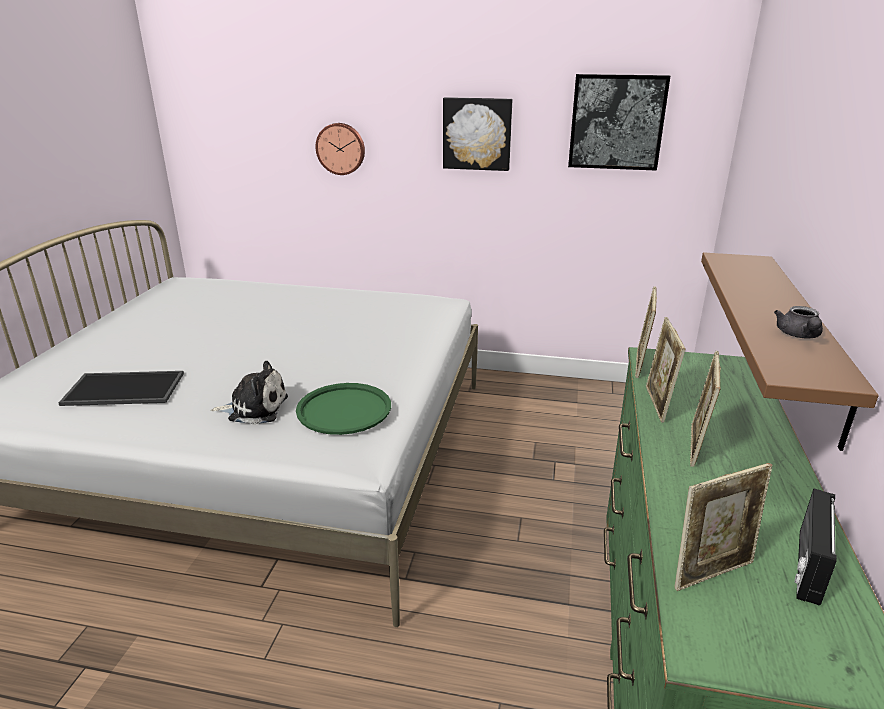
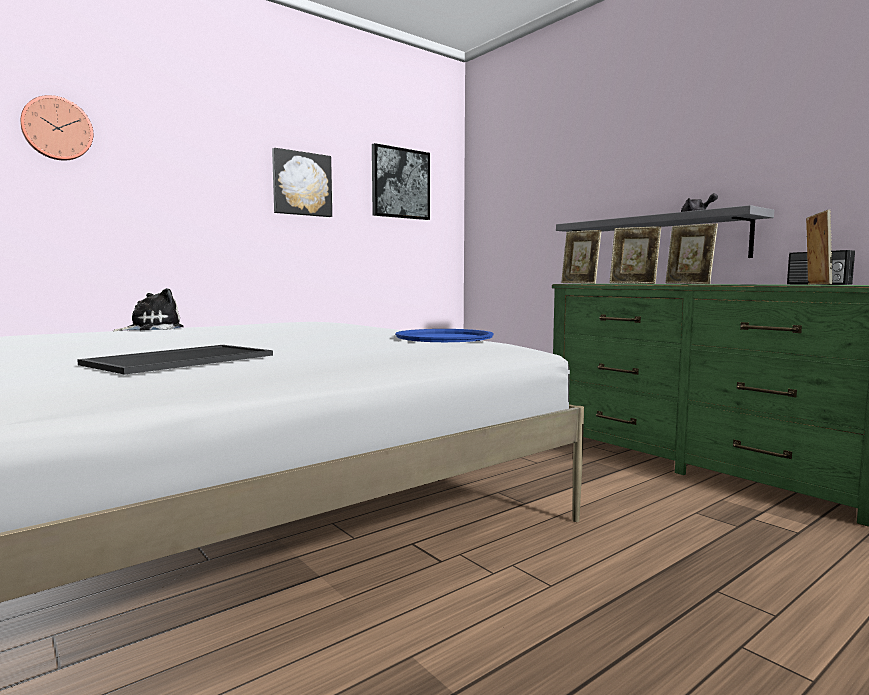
camera: 50 degrees left, 20 degrees down
(254, 408) = (373, 346): plush toy -> plush toy (151, 328)
(341, 148) = (162, 189): wall clock -> wall clock (57, 129)
(344, 410) = (444, 337): green tray -> blue tray
(804, 341) = (664, 240): brown shelf -> grey shelf

